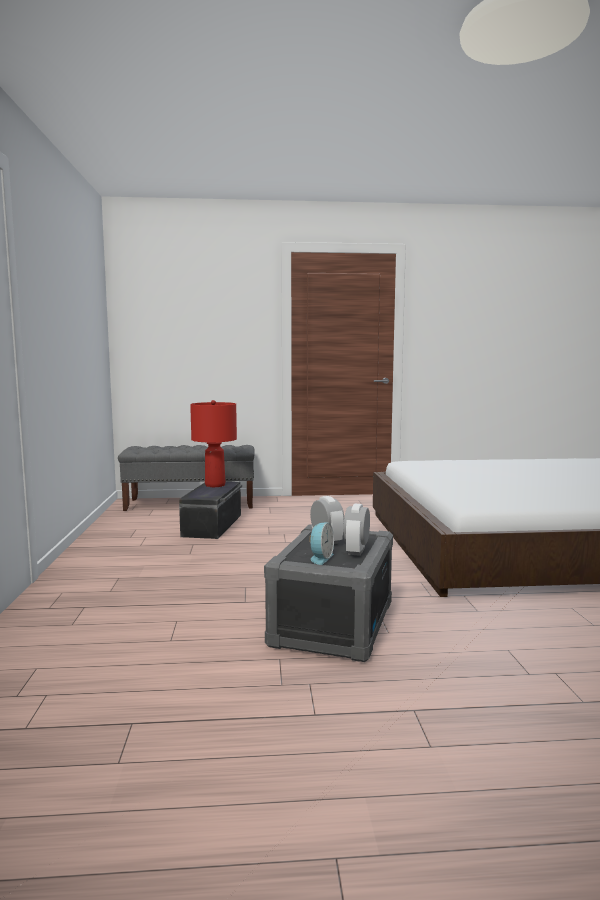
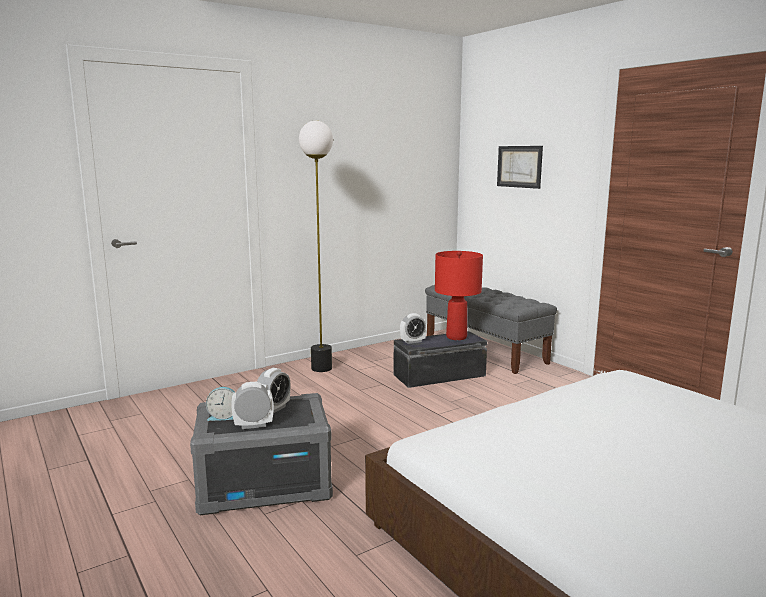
camera: 60 degrees right, 5 degrees up
(103, 556) = (321, 368): none -> floor lamp
(195, 327) = (519, 166): none -> picture
(198, 495) = (413, 341): none -> alarm clock

